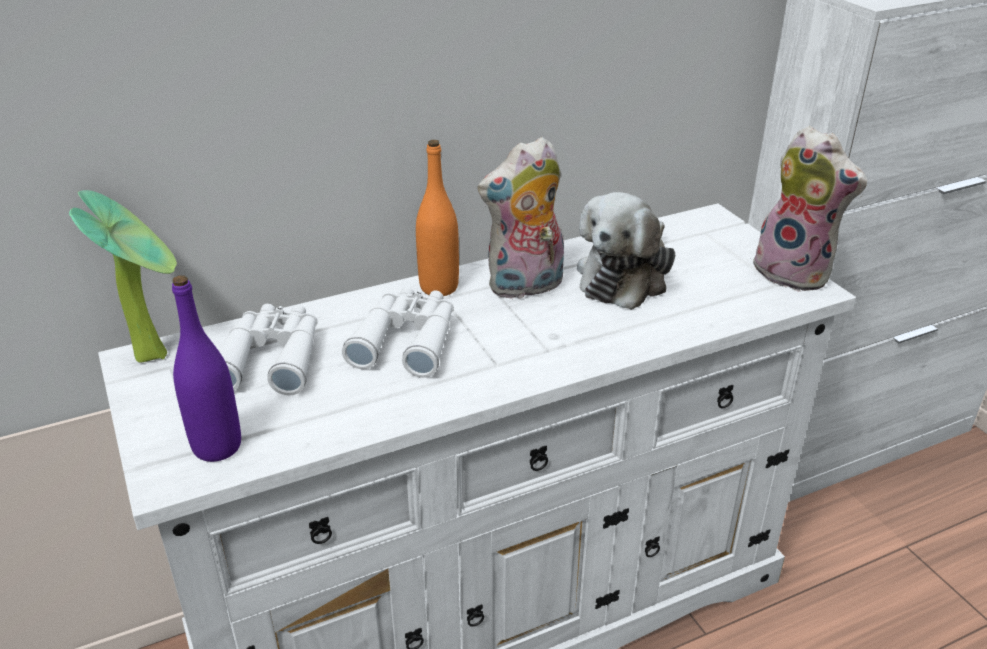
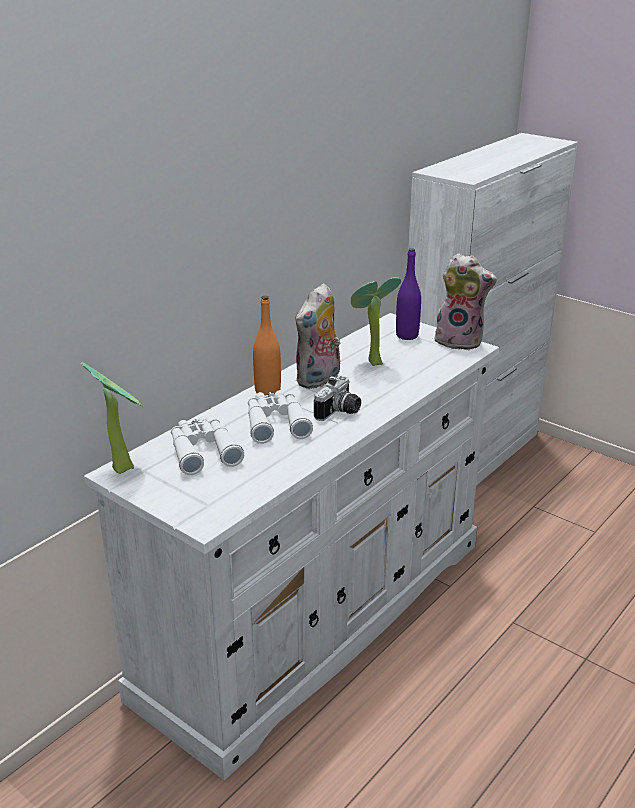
camera: 25 degrees left, 5 degrees down
(217, 447) = (218, 501): purple bottle -> purple bottle (407, 335)
(513, 348) = (340, 412): none -> camera
(625, 277) = (371, 362): plush toy -> potted plant

